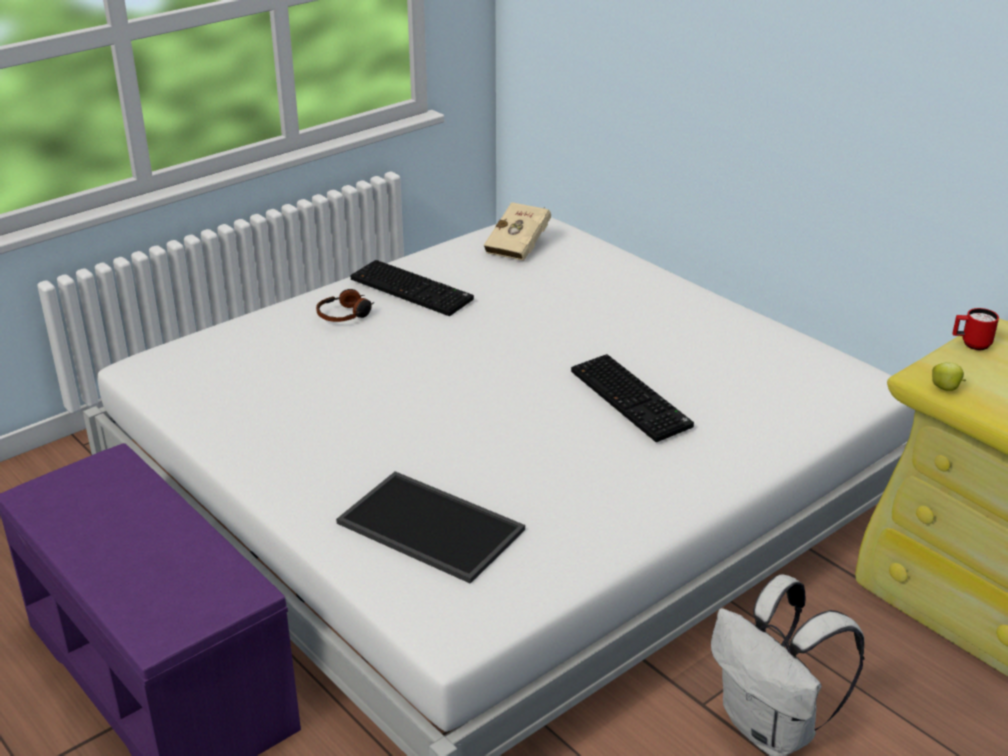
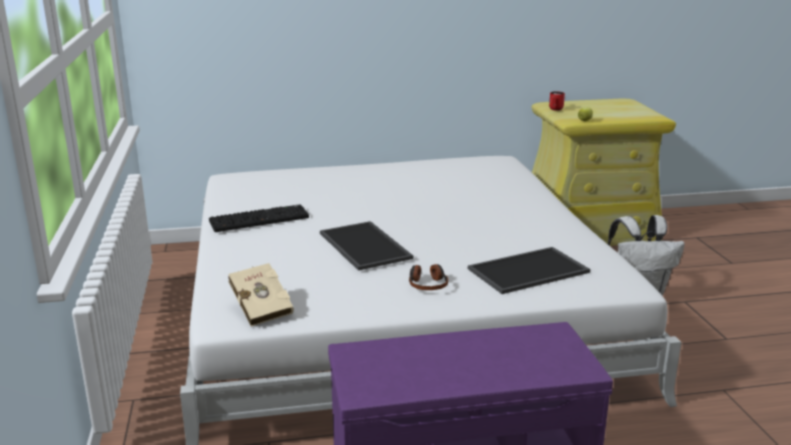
camera: 60 degrees left, 10 degrees down
(345, 315) = (259, 243): headphones -> headphones (427, 284)
(393, 378) = (362, 245): none -> tray
(520, 246) = (252, 185): beige book -> beige book (261, 308)
(633, 399) = (458, 200): keyboard -> none

